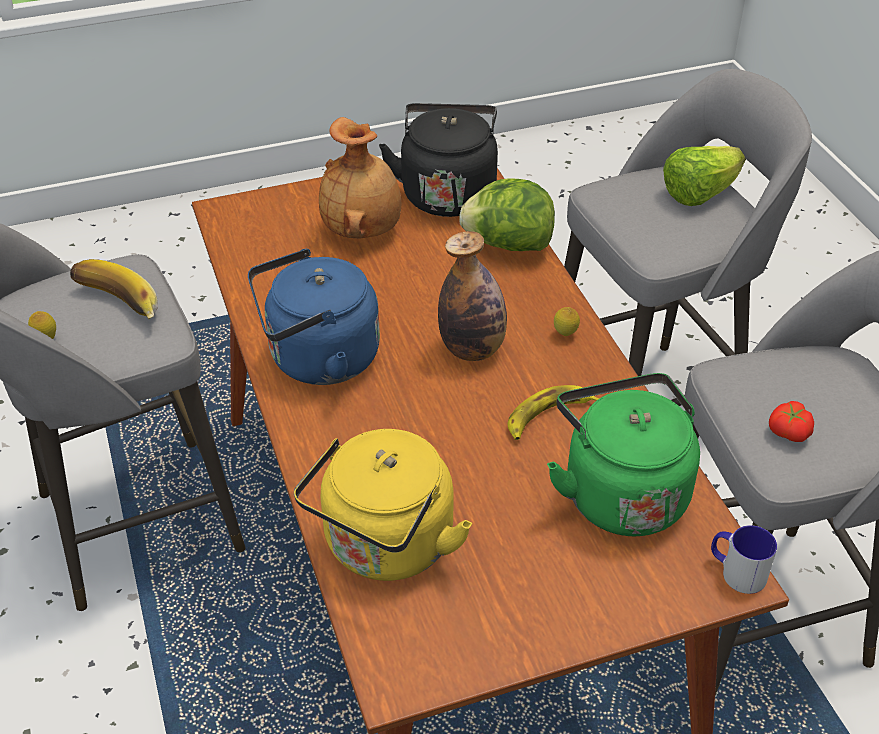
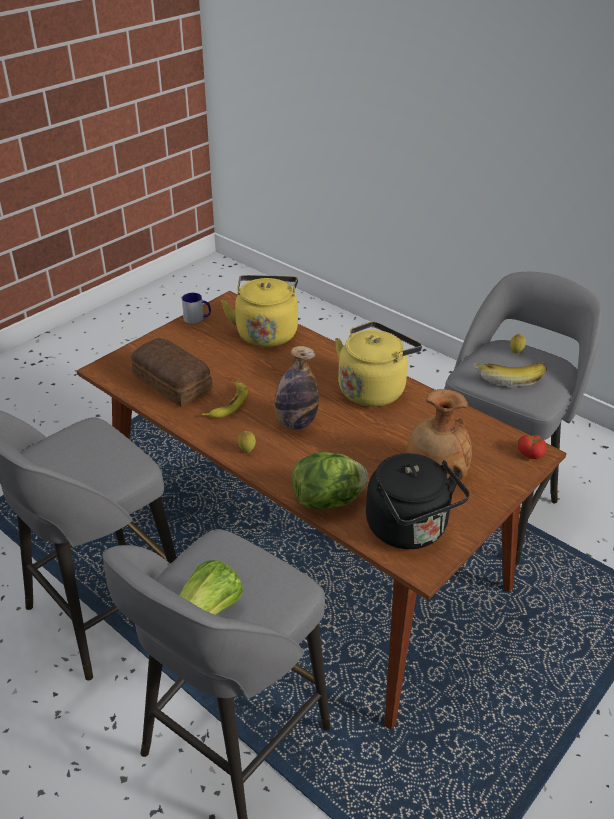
camera: 150 degrees right, 5 degrees down
(317, 360) = (373, 389): blue kettle -> yellow kettle
(620, 492) = (172, 383): green kettle -> bread
(736, 571) = (103, 371): mug -> mug (197, 318)
(787, 432) = (89, 440): tomato -> tomato (531, 453)

